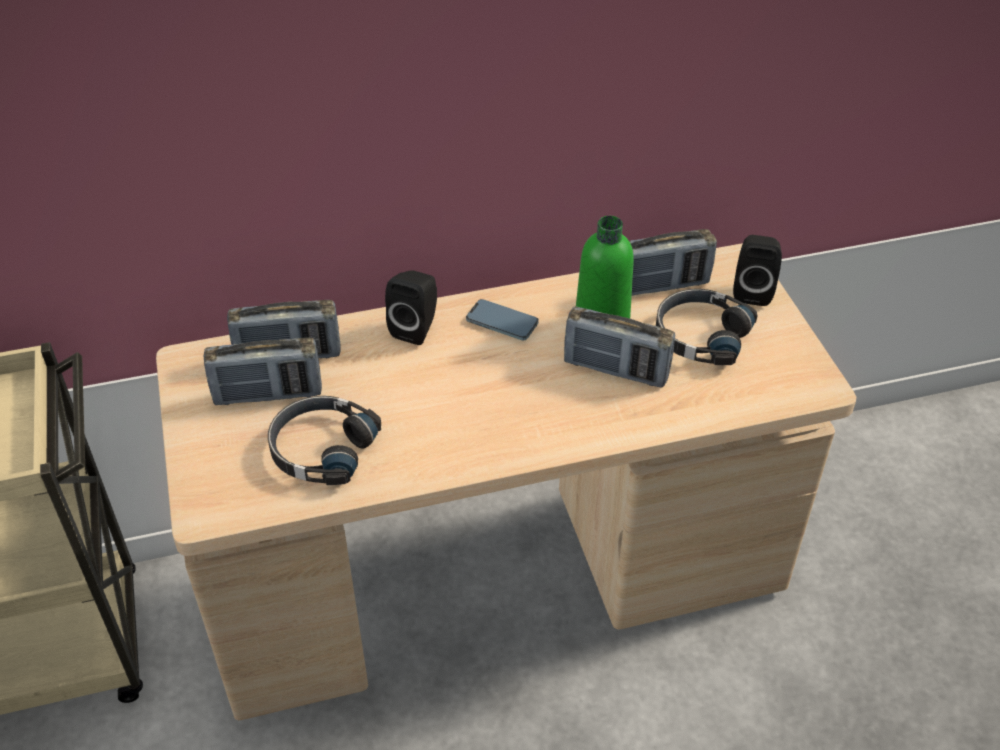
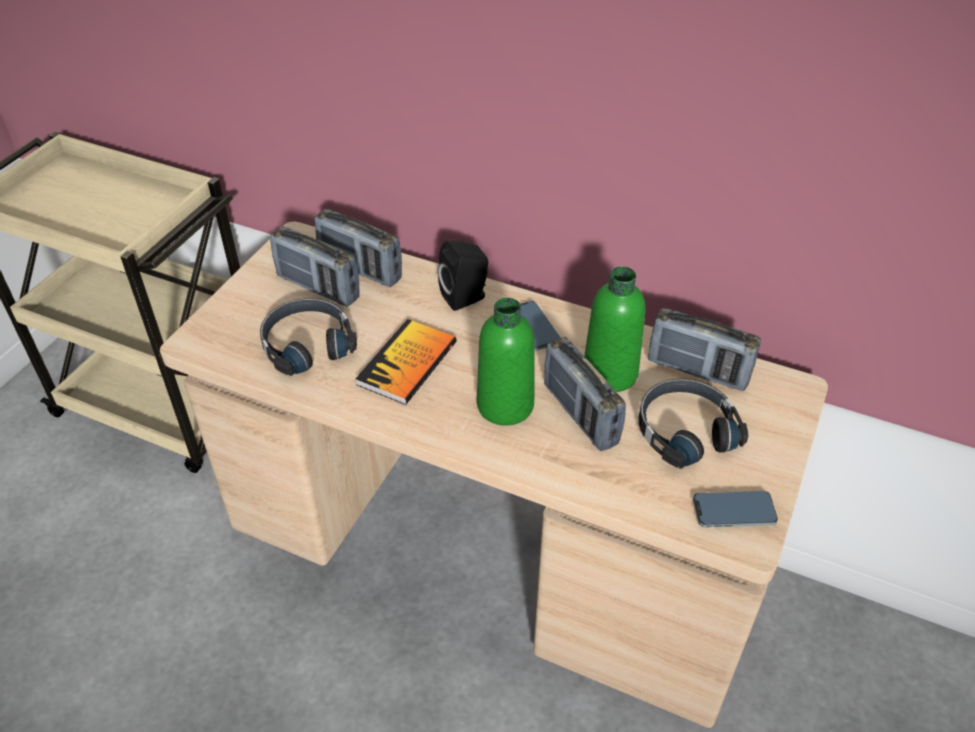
camera: 40 degrees right, 0 degrees up
(432, 412) = (407, 363): none -> book
(552, 397) = (505, 405): none -> green bottle
(752, 291) = (779, 420): black speaker -> none
(793, 374) = (734, 512): none -> phone

